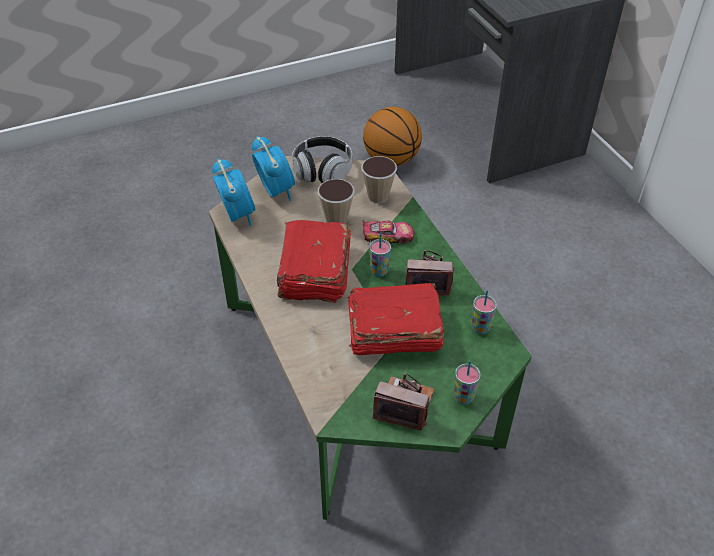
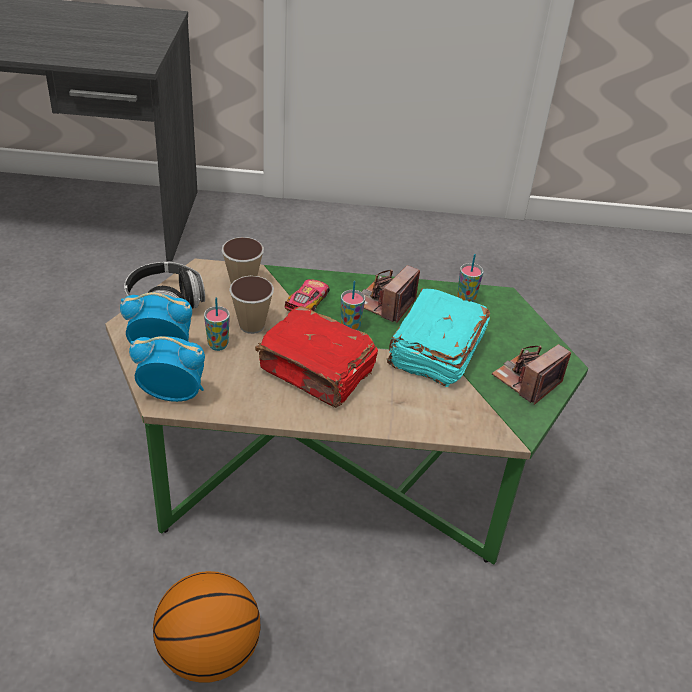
camera: 65 degrees left, 5 degrees down
(391, 159) = (64, 305): basketball -> basketball (208, 653)
(392, 332) = (435, 351): red book -> turquoise book
(463, 397) = (537, 342): cup -> cup (218, 345)

